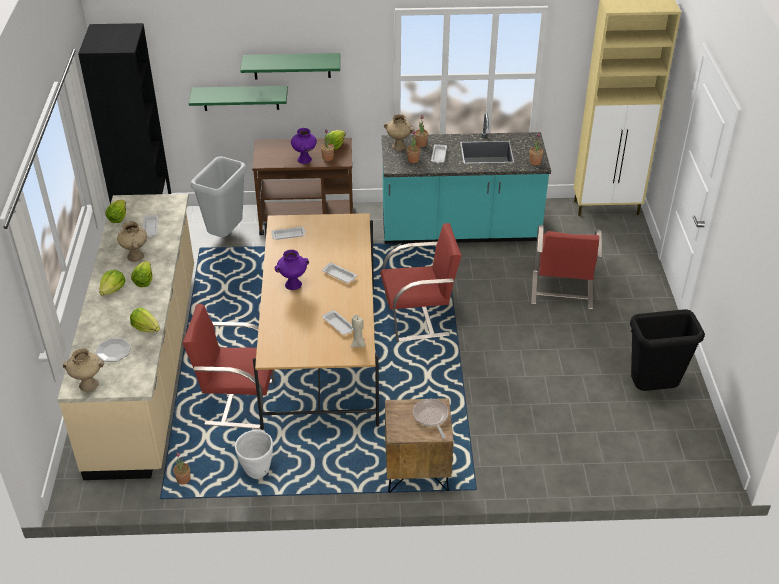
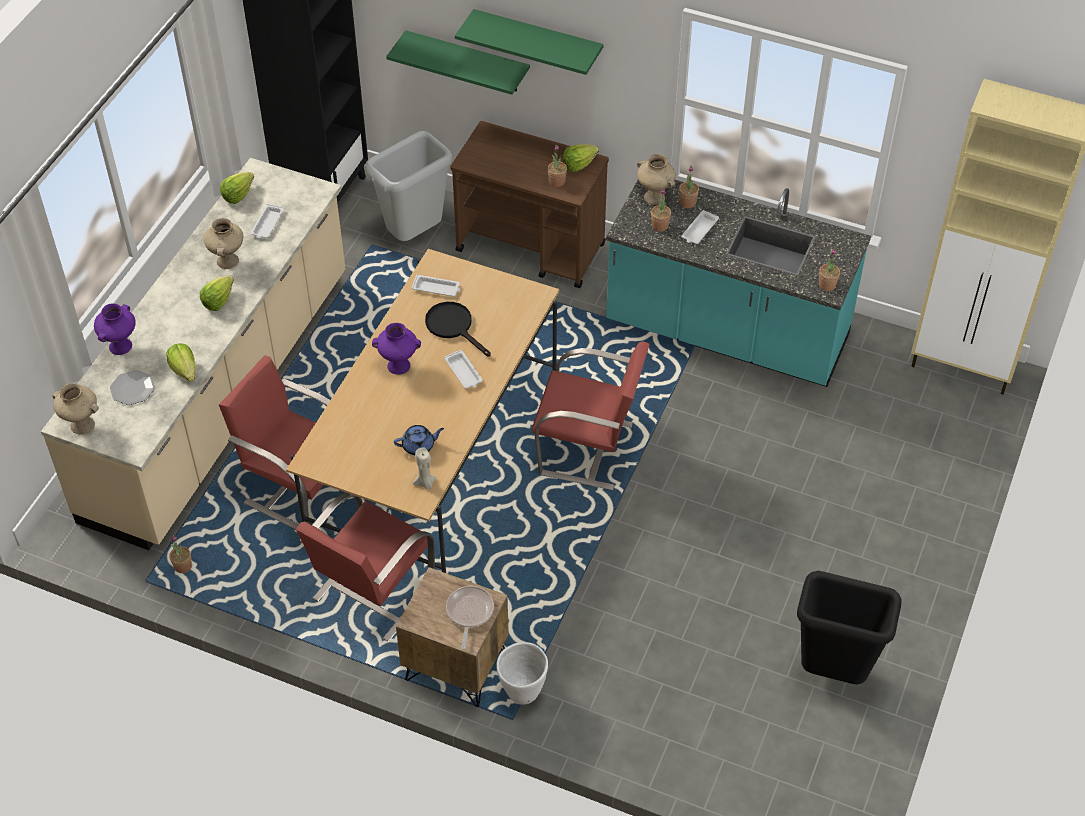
camera: 25 degrees right, 10 degrees up
(113, 290) = (177, 301): lettuce -> none
(257, 470) = (270, 588): white planter -> white planter (522, 692)
(305, 160) = (525, 175): purple vase -> purple vase (120, 347)
(315, 252) = (453, 326): none -> black frying pan
(339, 325) = (419, 446): white tray -> blue teapot
(561, 291) = (807, 478): red chair -> red chair (371, 593)

